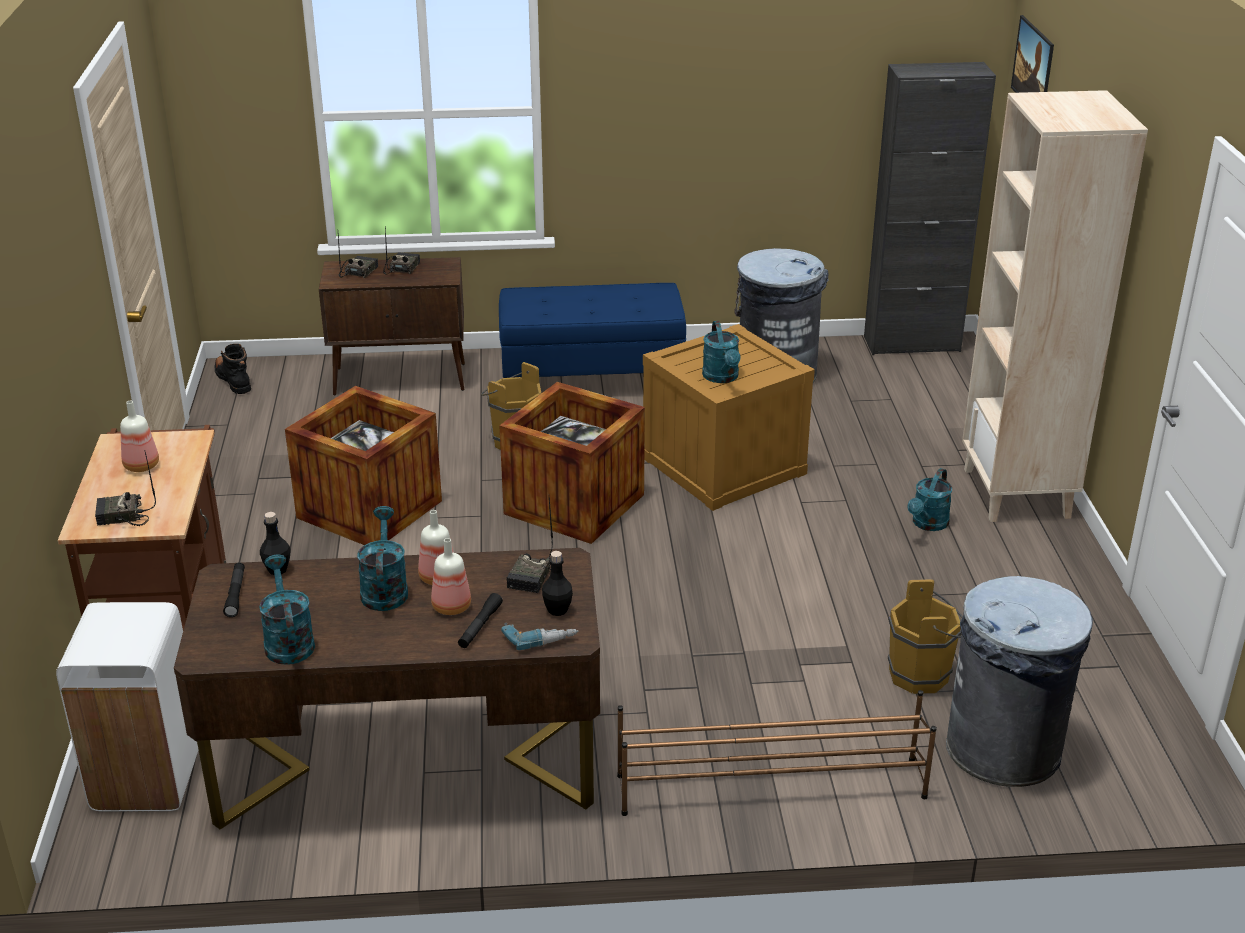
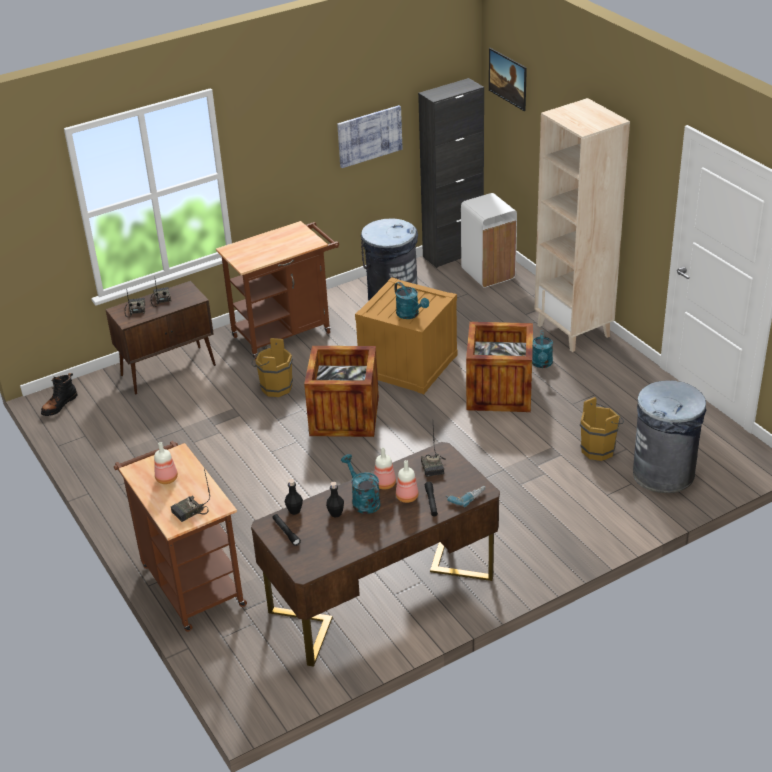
camera: 25 degrees left, 5 degrees up
(149, 776) = (247, 655): white trash can -> white trash can (488, 273)
(234, 381) = (59, 405): black boot -> black boot turned 90 degrees counterclockwise
(287, 641) = (340, 546): turquoise watering can -> none
(369, 509) = (227, 460): crate -> crate (499, 392)
(557, 610) = (461, 479): black bottle -> black bottle (336, 513)
(592, 377) = (287, 332): blue bench -> brown cart
(769, 786) = (570, 534): brown shoe rack -> none
(794, 114) = (369, 136): none -> picture

